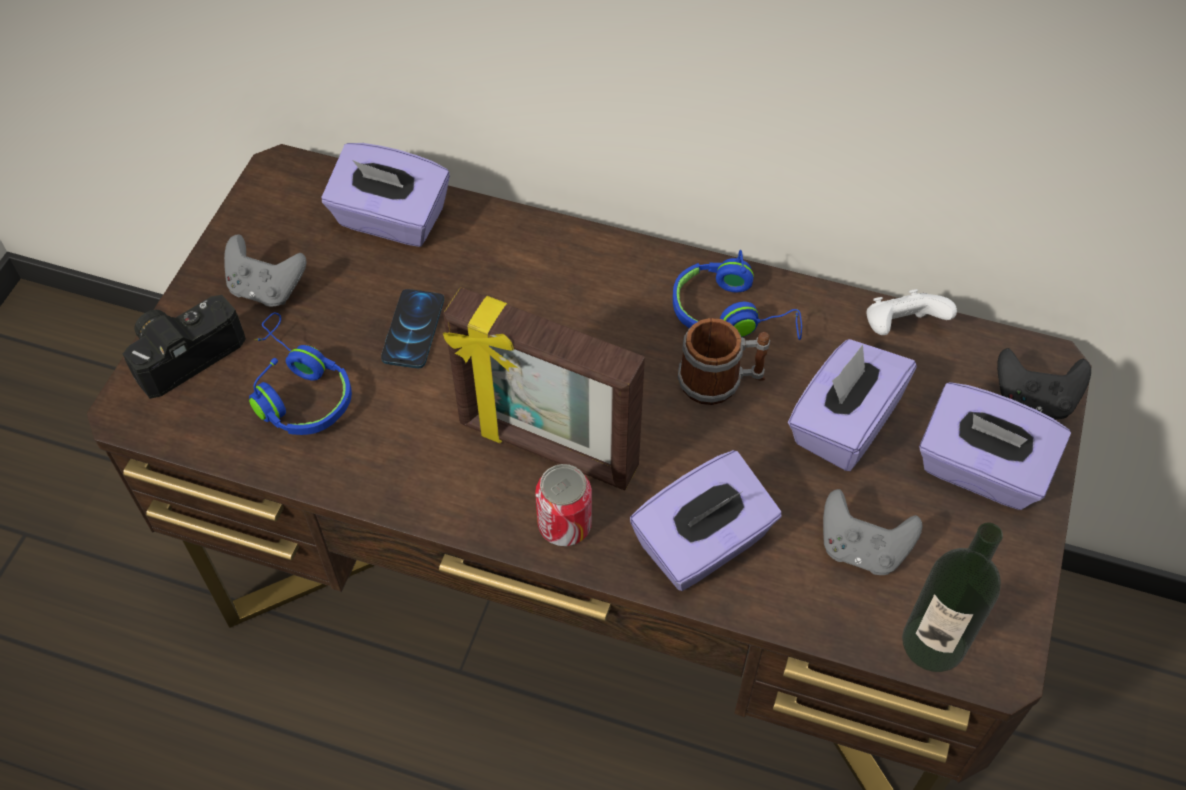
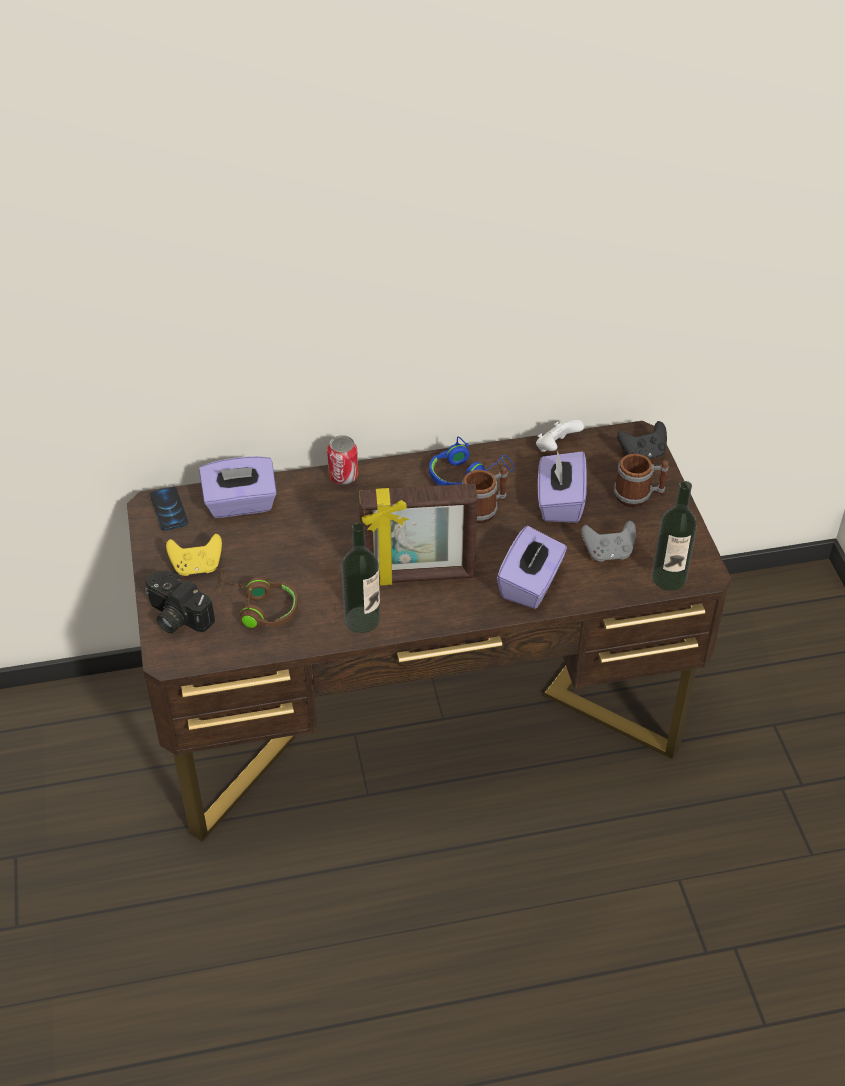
camera: 30 degrees left, 10 degrees down
(185, 352) = (176, 617): camera -> camera turned 75 degrees counterclockwise
(267, 289) = (197, 567): grey game controller -> yellow game controller
(297, 390) = (258, 608): blue headphones -> brown headphones
(413, 330) = (299, 552): phone -> phone (169, 509)
(419, 479) = (362, 619): none -> bottle
(564, 525) = (455, 606): can -> can (343, 476)
(980, 470) = (639, 495): purple tissue box -> mug

